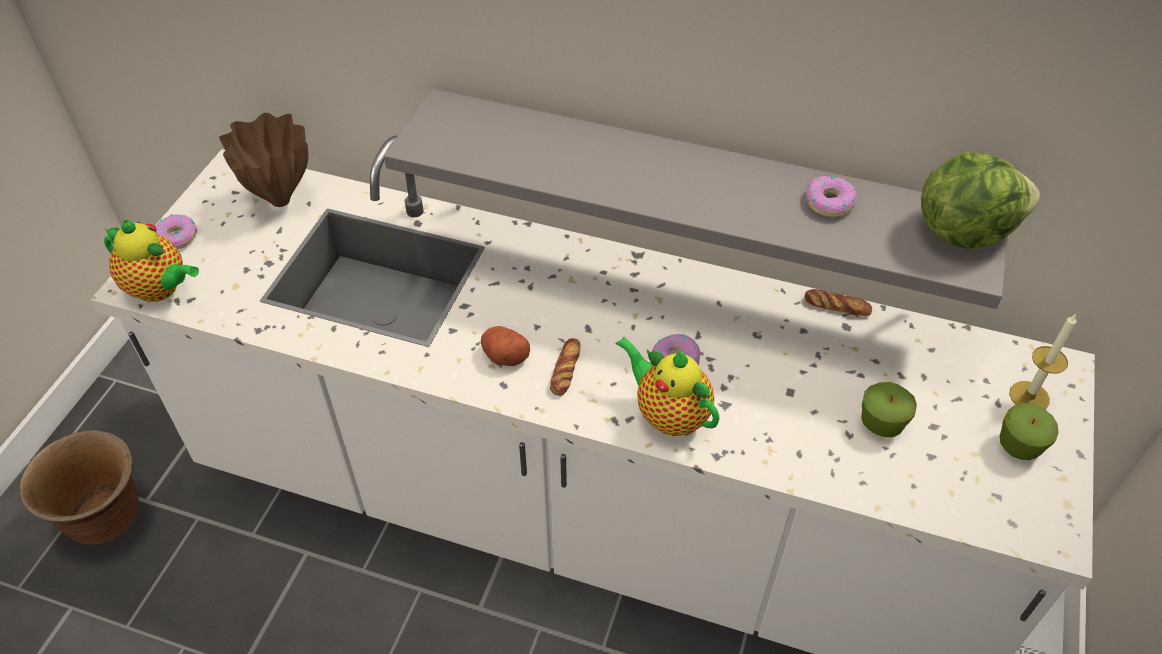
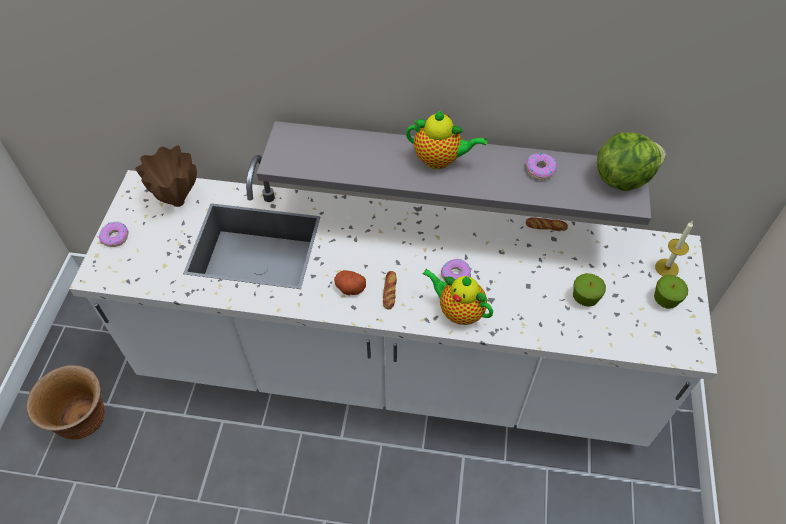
camera: 10 degrees left, 5 degrees up
(160, 289) = (115, 275): teapot -> teapot (440, 160)

